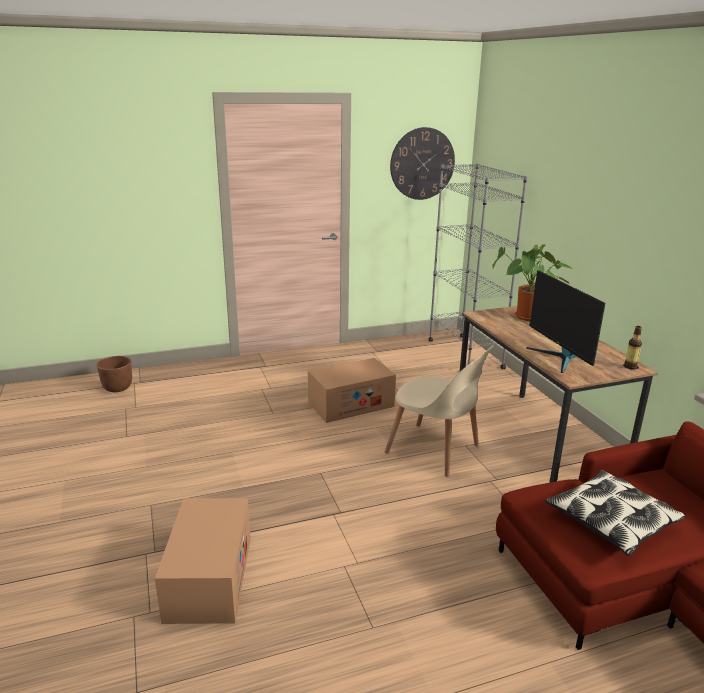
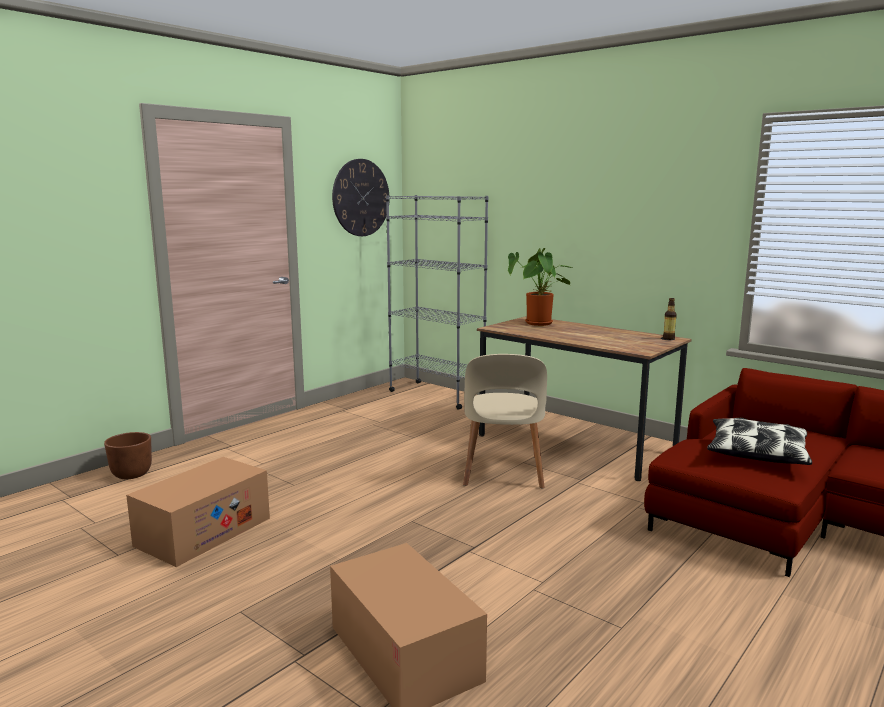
camera: 30 degrees left, 10 degrees down
(118, 388) = (42, 510): brown planter -> brown planter (132, 474)
(351, 404) = (373, 457): cardboard box -> cardboard box (203, 532)
(436, 451) = (502, 473): beige chair -> beige chair turned 90 degrees clockwise
(559, 358) = (610, 342): monitor -> none

